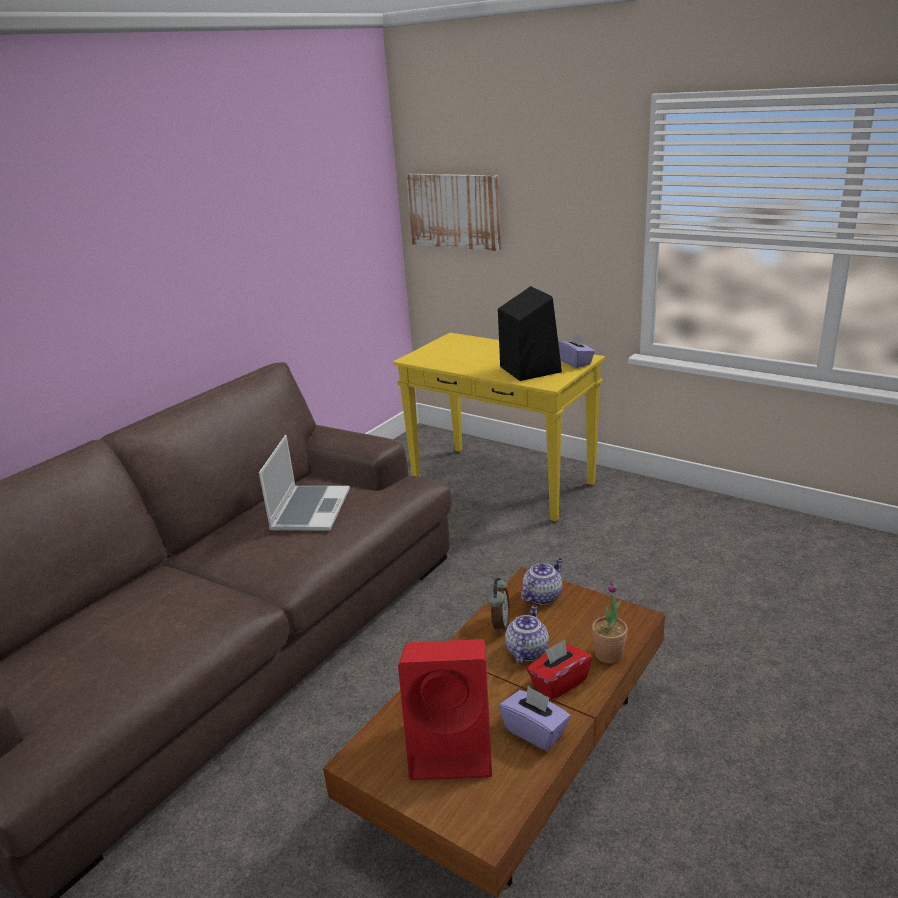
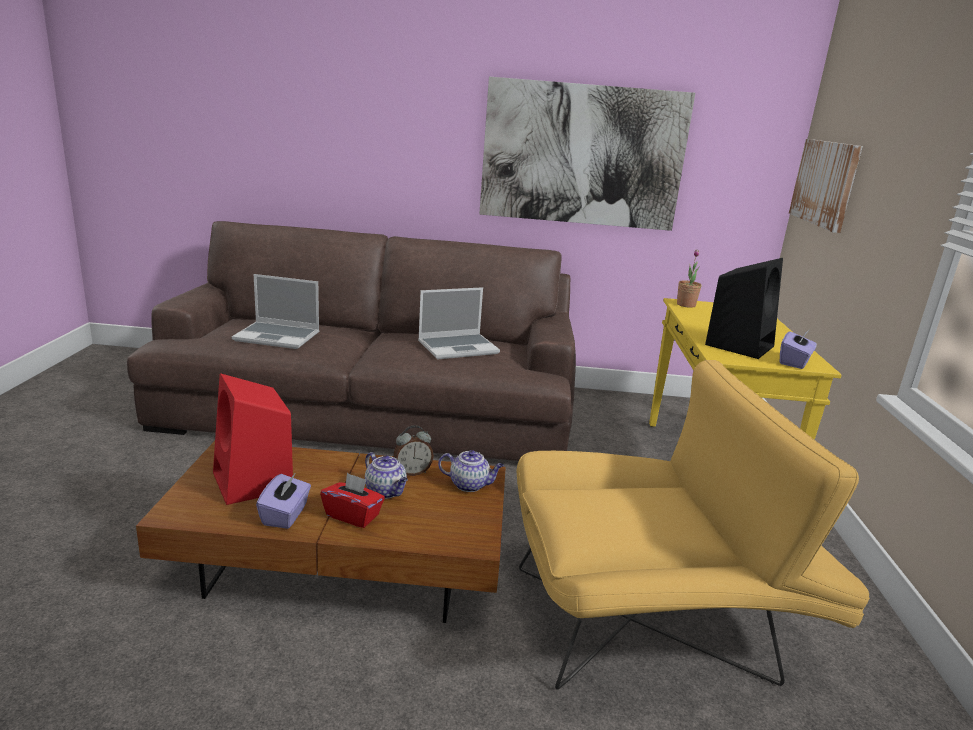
camera: 55 degrees right, 5 degrees down
(141, 636) = (278, 337): none -> laptop
(246, 249) = (582, 155): none -> picture
(526, 650) = (386, 491): teapot -> teapot turned 60 degrees clockwise
(608, 654) = (409, 535): potted plant -> potted plant (686, 305)
(667, 585) = (658, 617): none -> yellow armchair

